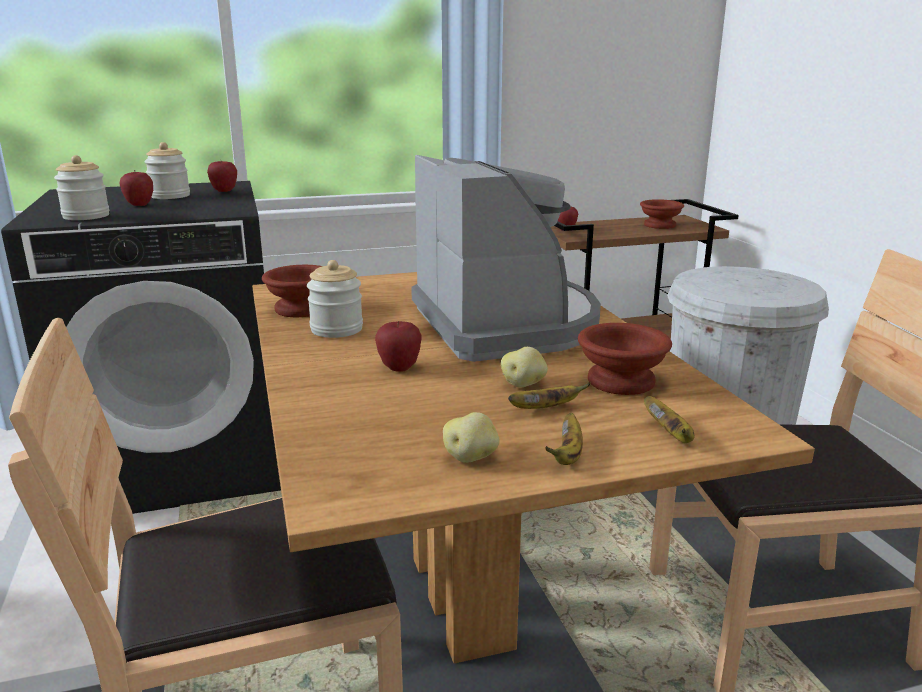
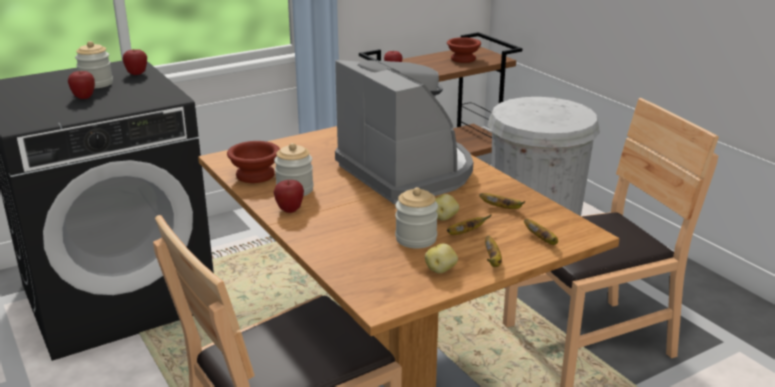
camera: 15 degrees left, 5 degrees up
(86, 216) = (55, 115): jar -> jar (416, 239)
(399, 368) = (359, 215): apple -> apple (290, 210)
(623, 381) = (502, 208): brown bowl -> banana

